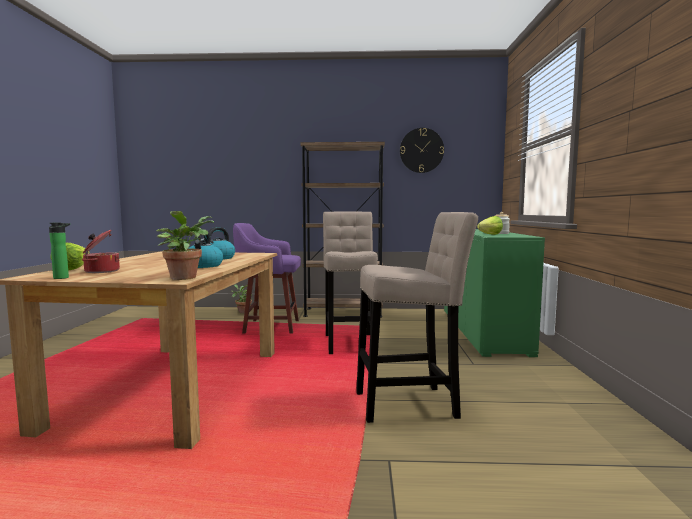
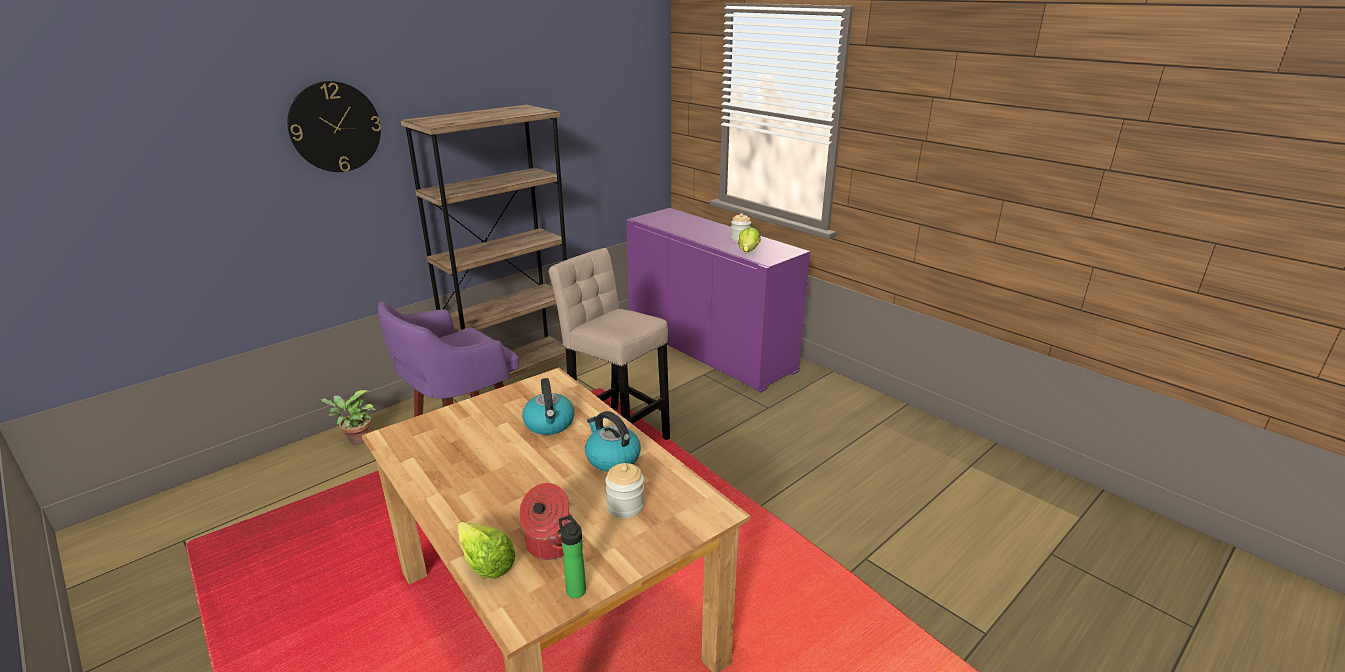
camera: 45 degrees left, 20 degrees up
(157, 272) = (625, 506): none -> jar
(185, 277) = (698, 501): potted plant -> none
(411, 404) = (797, 490): beige stool -> none
(421, 150) = (577, 102): wall clock -> wall clock (335, 127)
(482, 331) = (709, 348): green cabinet -> purple cabinet

